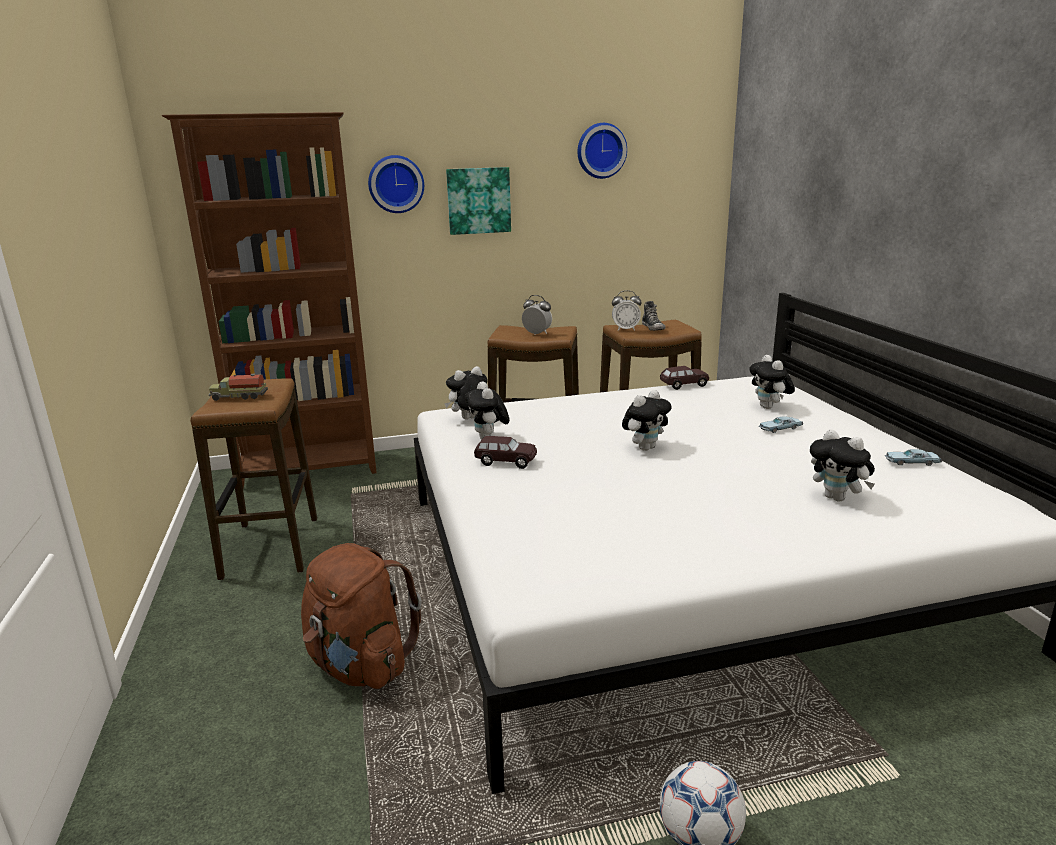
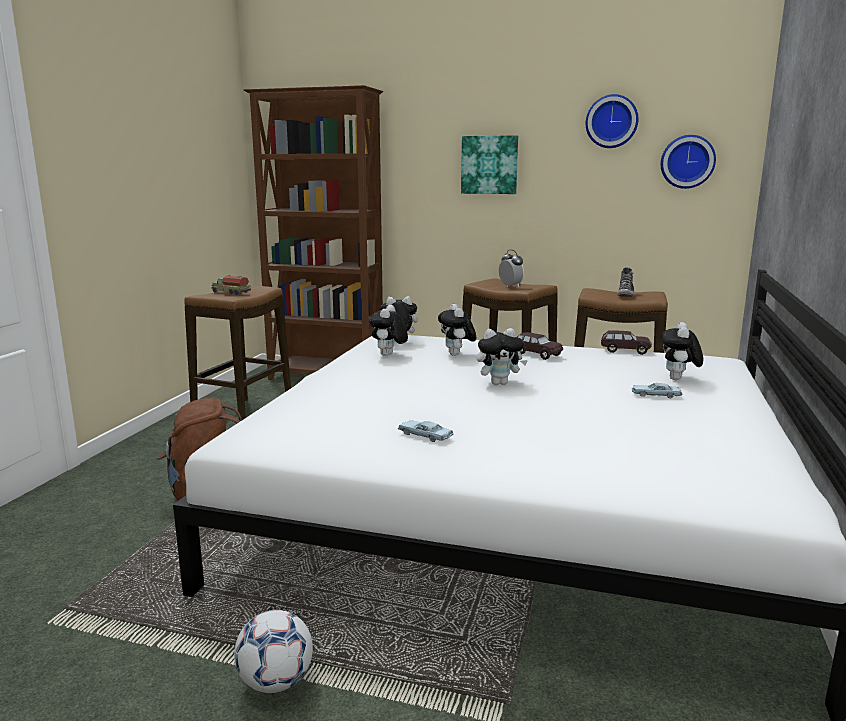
camera: 30 degrees right, 5 degrees down
(396, 184) = (420, 148): wall clock -> wall clock (687, 161)
(506, 461) = (374, 370): brown toy car -> brown toy car (537, 354)
(625, 329) = (594, 292): alarm clock -> none
(838, 498) = (604, 451): plush toy -> plush toy (457, 354)
(912, 462) = (747, 445): blue toy car -> blue toy car (425, 435)

